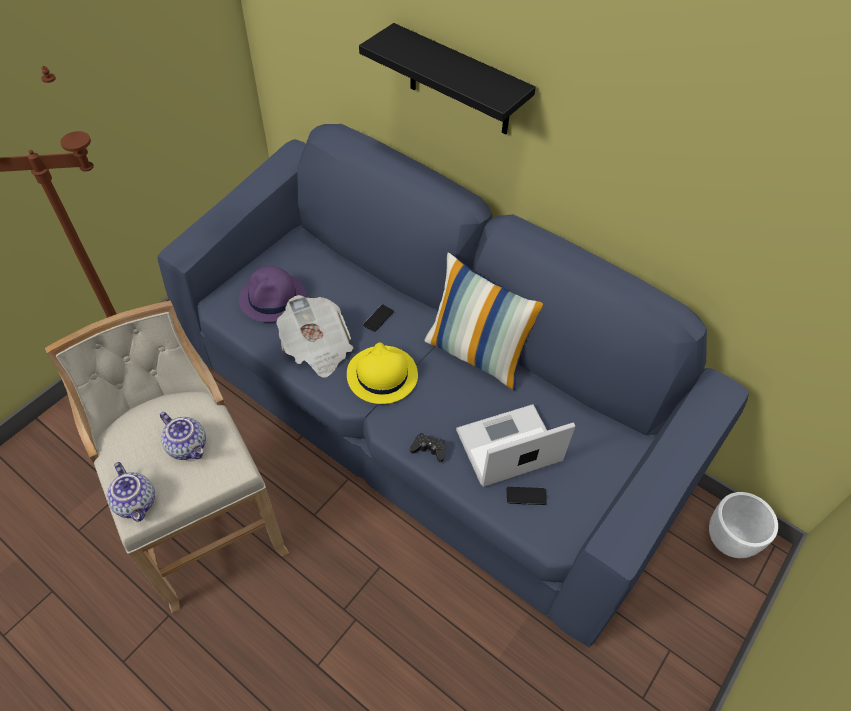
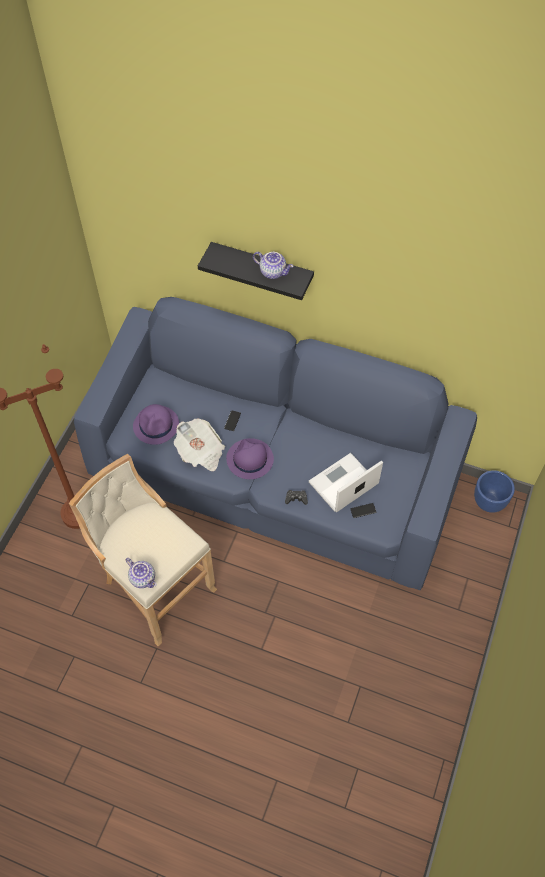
camera: 15 degrees left, 5 degrees up
(188, 446) = (157, 537): teapot -> teapot (273, 272)
(381, 375) = (249, 459): yellow hat -> purple hat
(477, 354) = (305, 428): pillow -> none
(729, 540) = (489, 502): white planter -> blue planter

